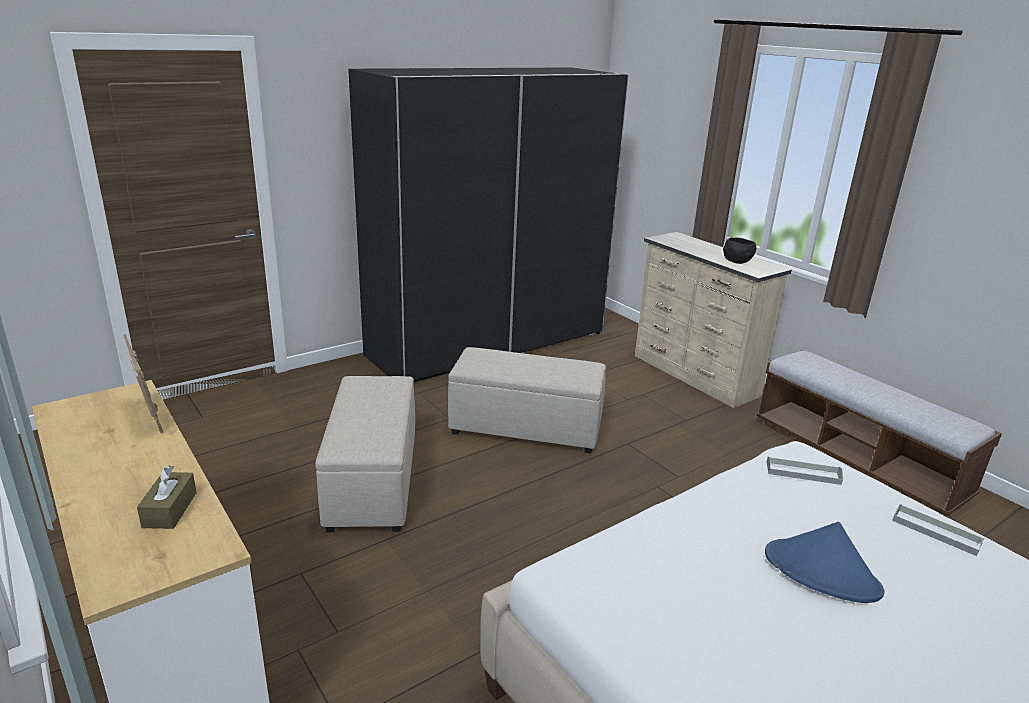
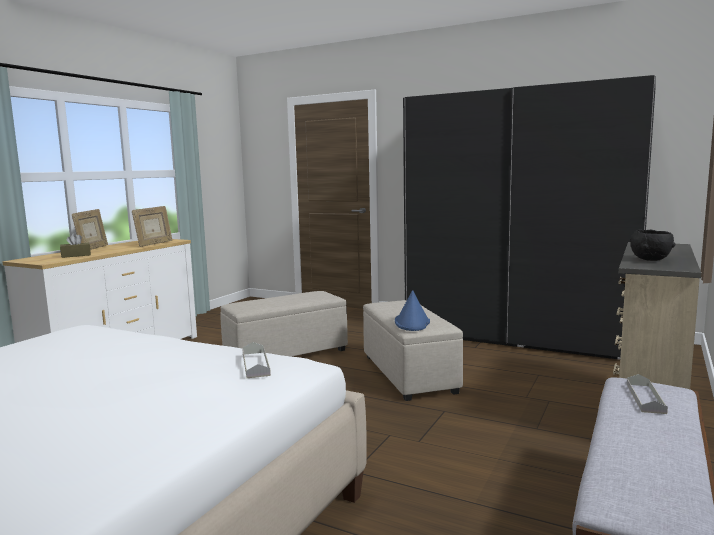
camera: 65 degrees right, 15 degrees down
(91, 485) = (92, 249): none -> picture frame
(822, 572) = (92, 381): blue hat -> blue hat (412, 322)
(936, 532) = (183, 422): grey tray -> grey tray (645, 398)

